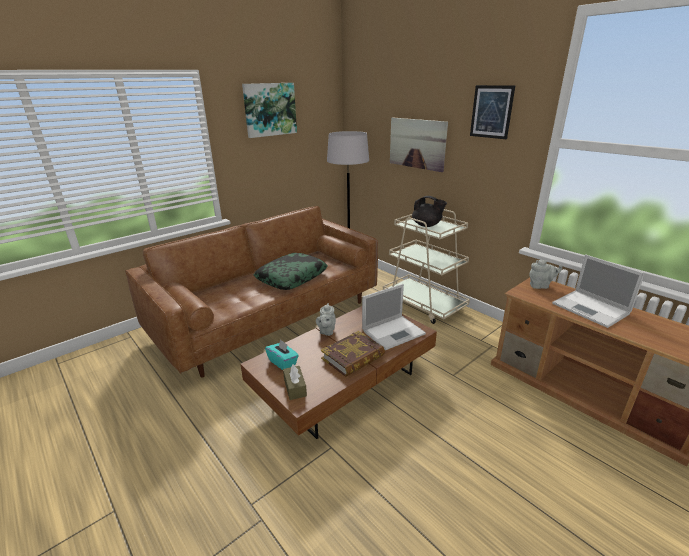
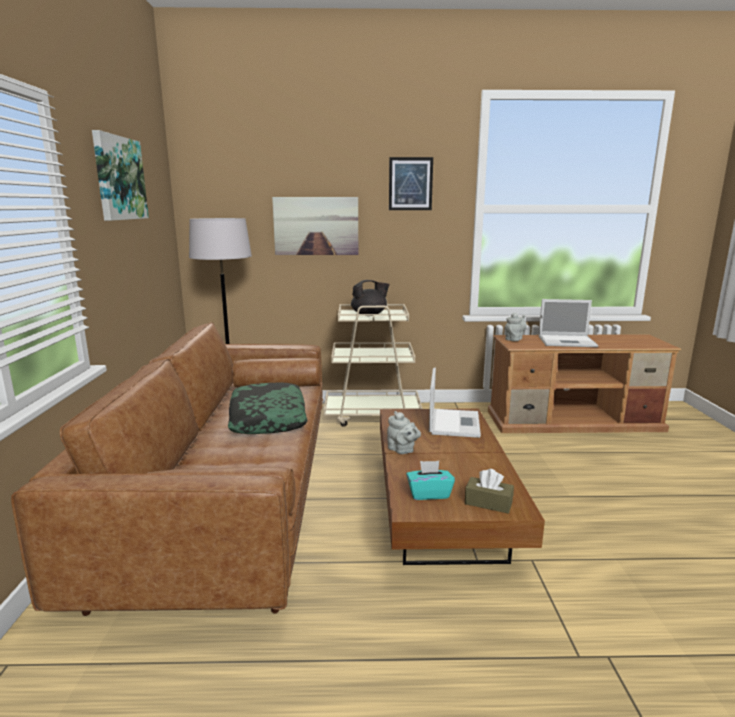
camera: 50 degrees left, 10 degrees down
(353, 357) = (471, 455): book -> none

